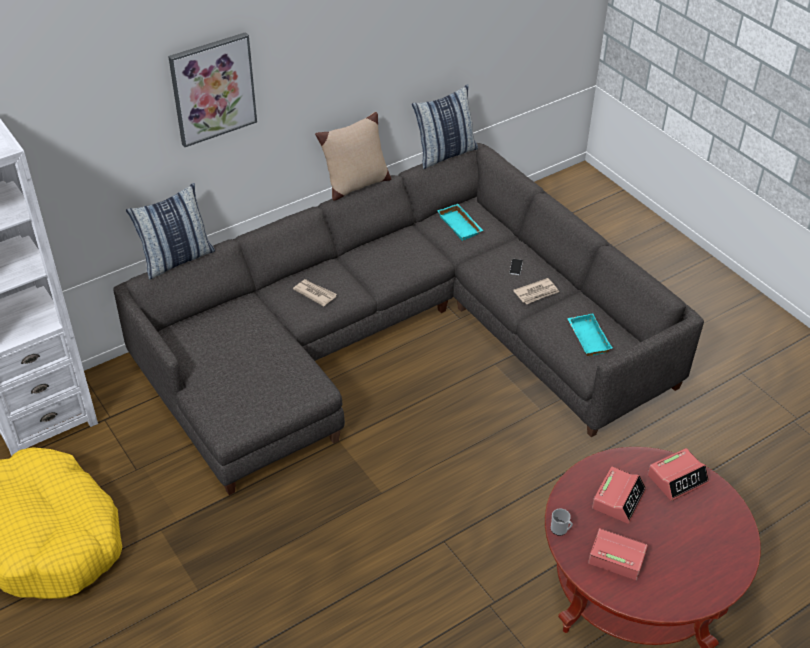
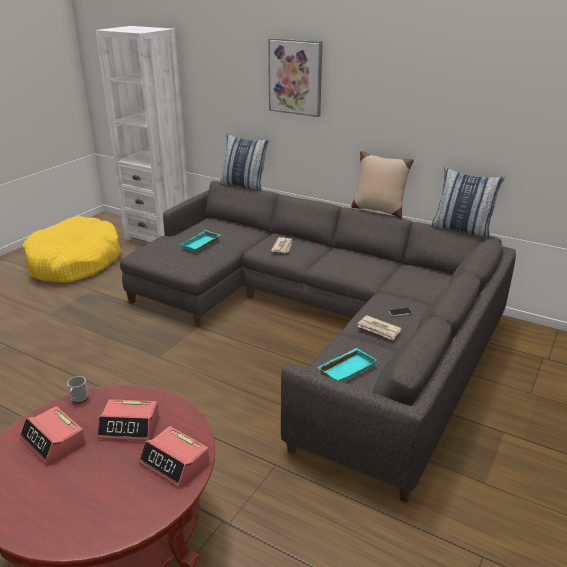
camera: 65 degrees right, 15 degrees down
(461, 225) = (420, 278): turquoise tray -> turquoise tray (201, 244)
(617, 556) = (53, 441): alarm clock -> alarm clock turned 135 degrees clockwise

